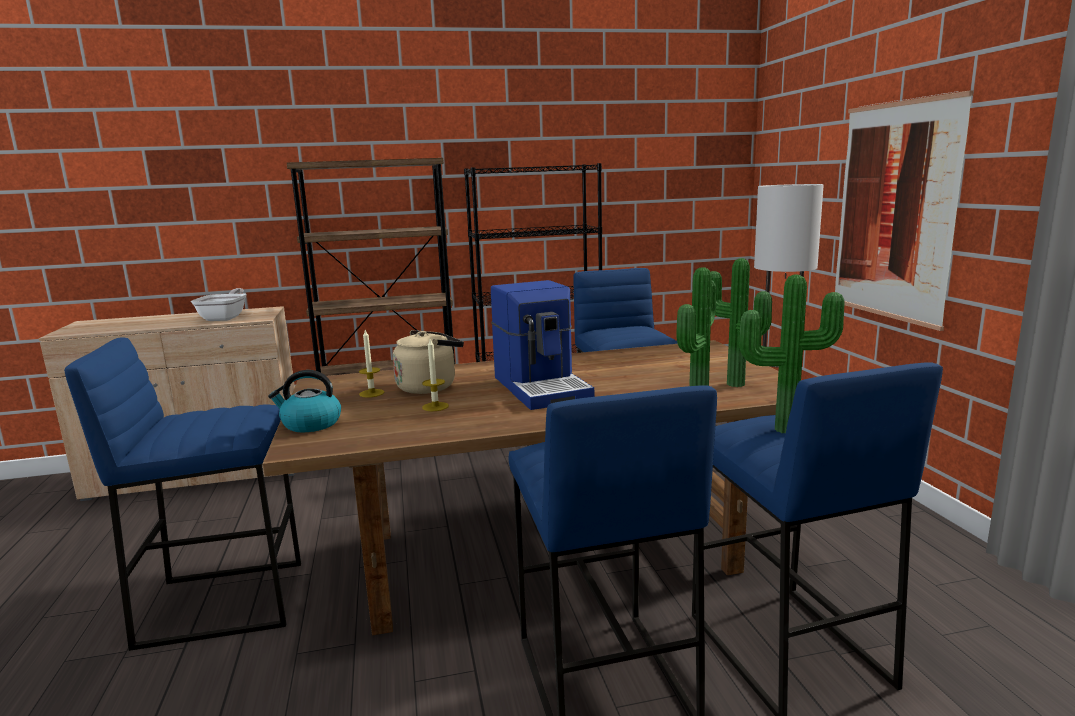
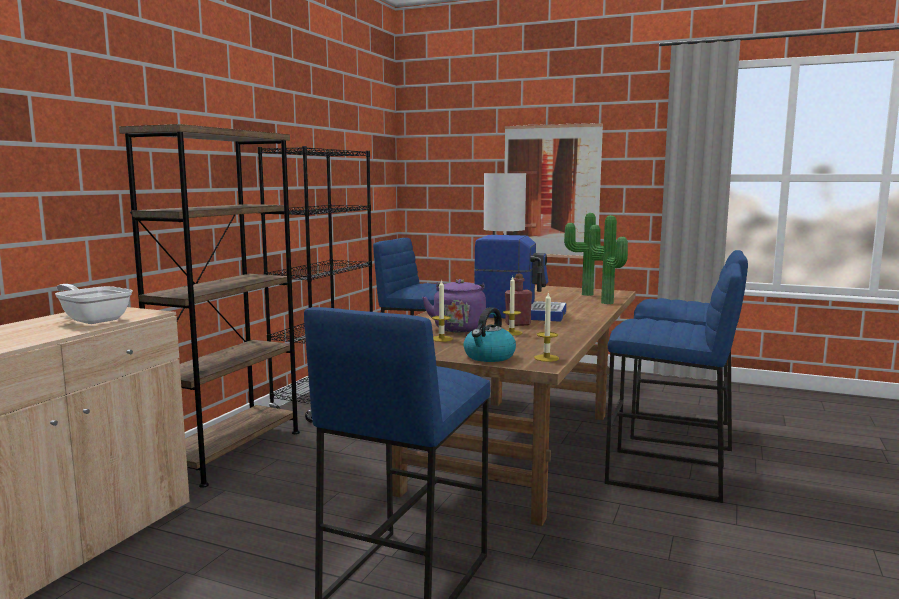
camera: 55 degrees left, 5 degrees down
(326, 444) = (546, 358): none -> candle
(429, 387) = (458, 328): beige kettle -> purple kettle
(483, 399) = (518, 324): none -> red bottle
(784, 428) = (672, 301): potted plant -> none

